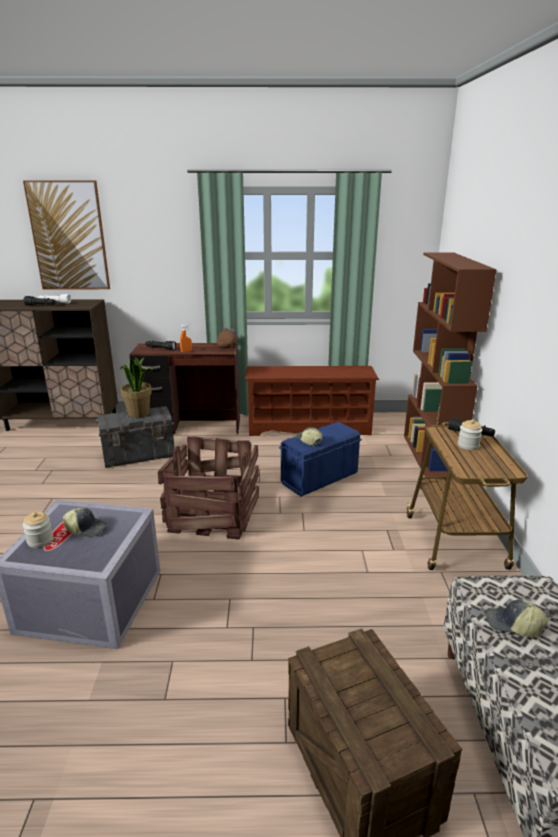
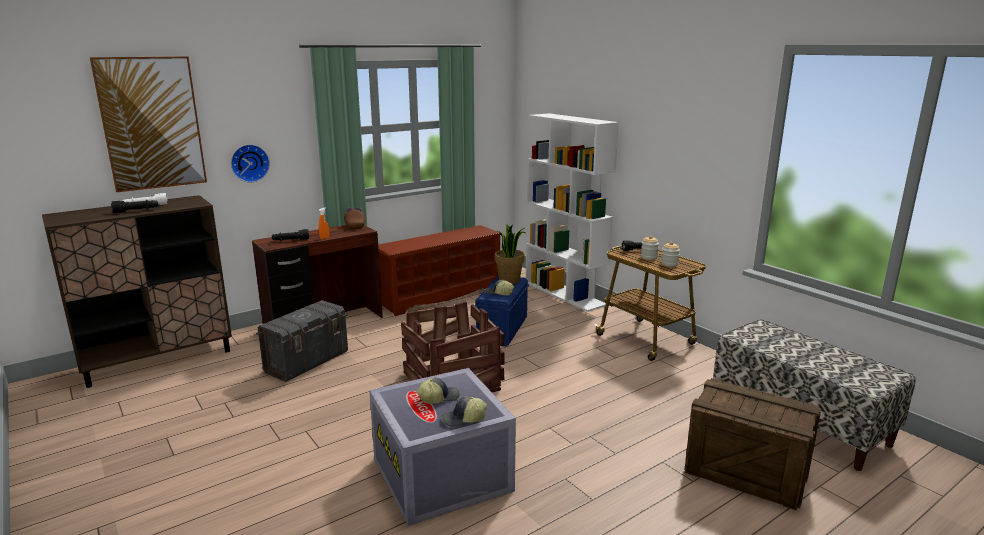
camera: 35 degrees left, 5 degrees down
(40, 540) = (414, 418): jar -> jar (669, 264)
(139, 414) = (305, 312): potted plant -> potted plant (509, 280)
(146, 276) = (249, 163): none -> wall clock
(430, 459) = (565, 294): brown bookcase -> white bookcase
(513, 625) = (776, 346): cap -> cap (463, 419)

